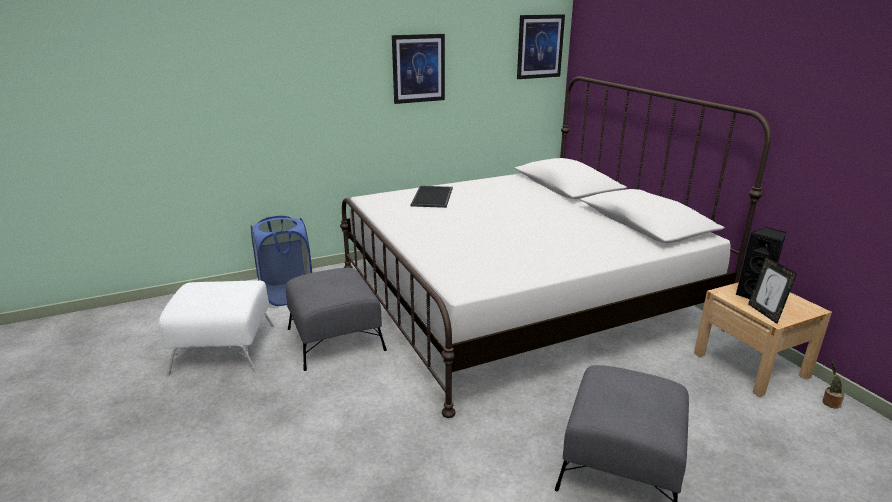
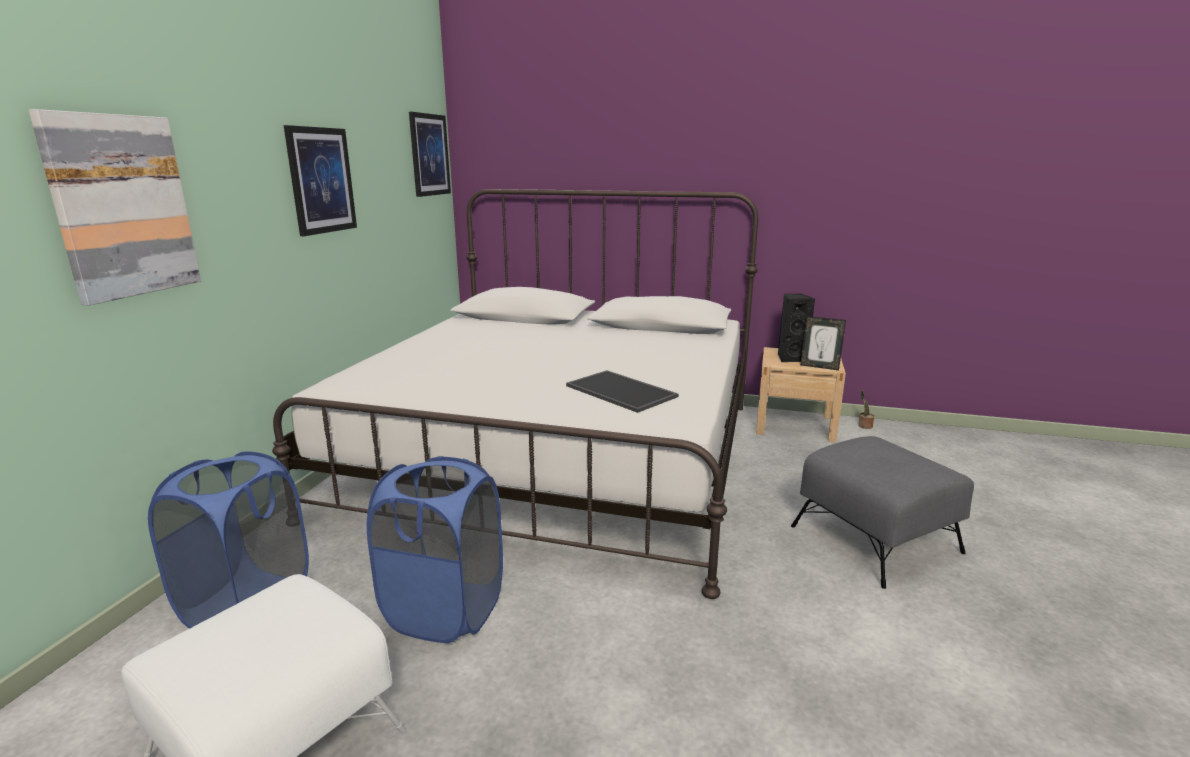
camera: 50 degrees left, 5 degrees down
(278, 84) = (122, 206): none -> picture
(335, 339) = (445, 610): grey ottoman -> blue laundry basket
(433, 197) = (417, 362): tray -> tray (622, 391)

